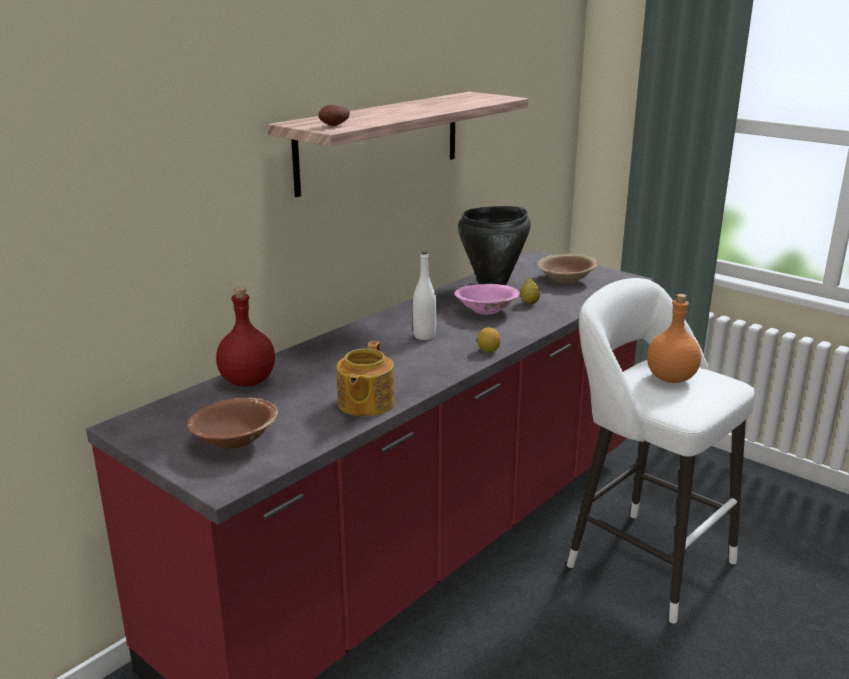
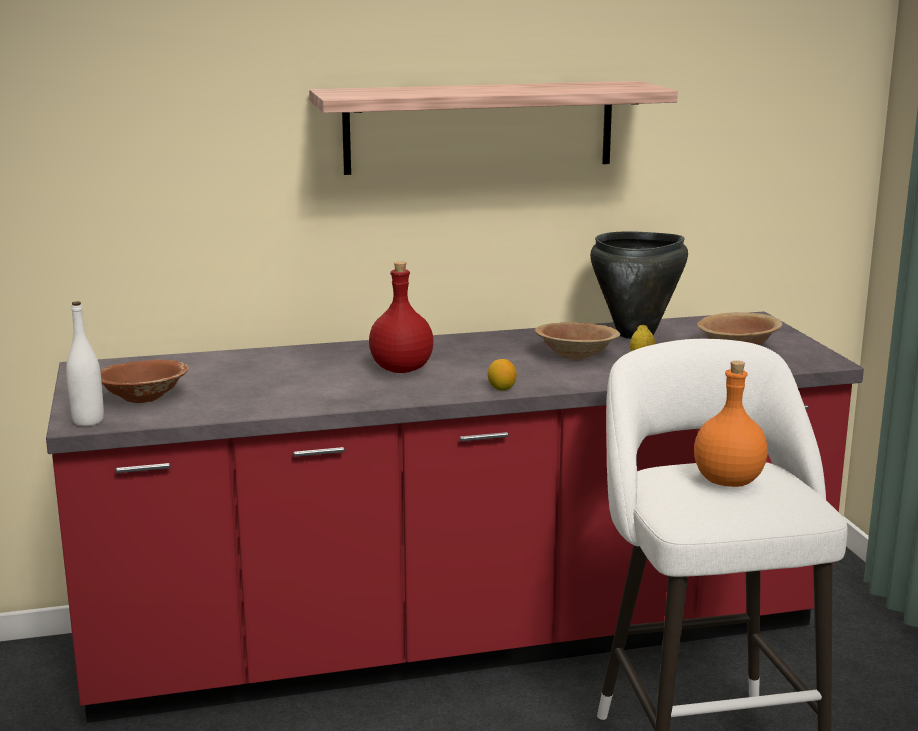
camera: 35 degrees right, 5 degrees down
(248, 382) = (233, 360): red bottle -> red bottle (401, 370)
(335, 126) = (356, 94): potato -> none
(365, 403) = (296, 400): teapot -> none
(424, 336) = (462, 362): white bottle -> white bottle (88, 421)
(486, 310) = (576, 355): pink bowl -> brown bowl

